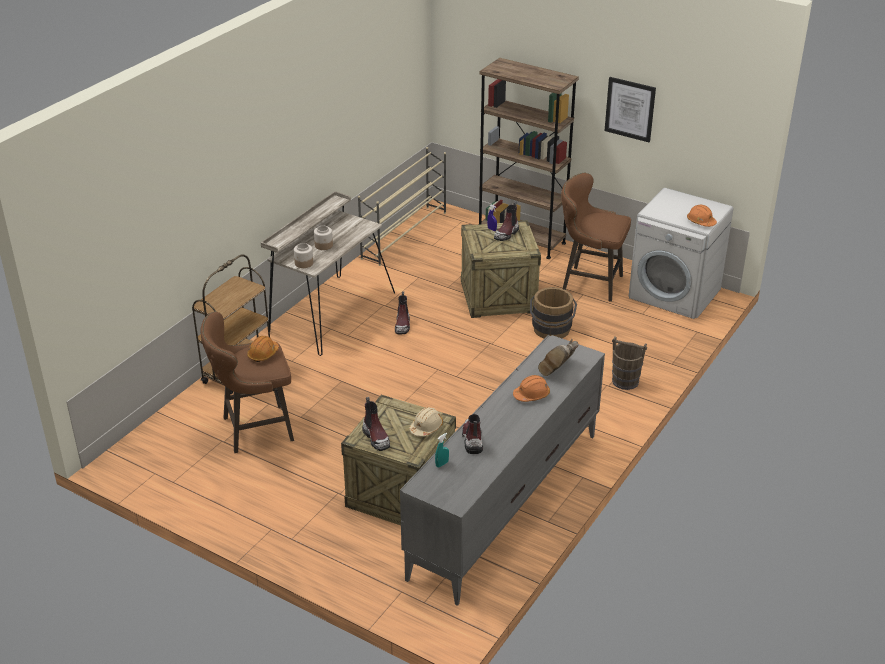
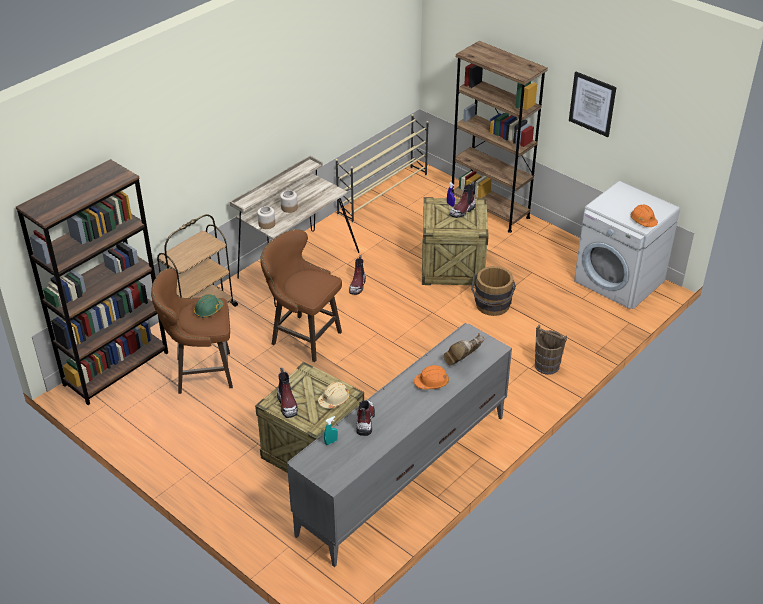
camera: 10 degrees right, 5 degrees up
(156, 436) = (116, 368): none -> brown bookcase
(263, 354) = (208, 310): orange hard hat -> green hard hat
(589, 283) = (540, 261): brown stool -> brown stool (303, 337)

